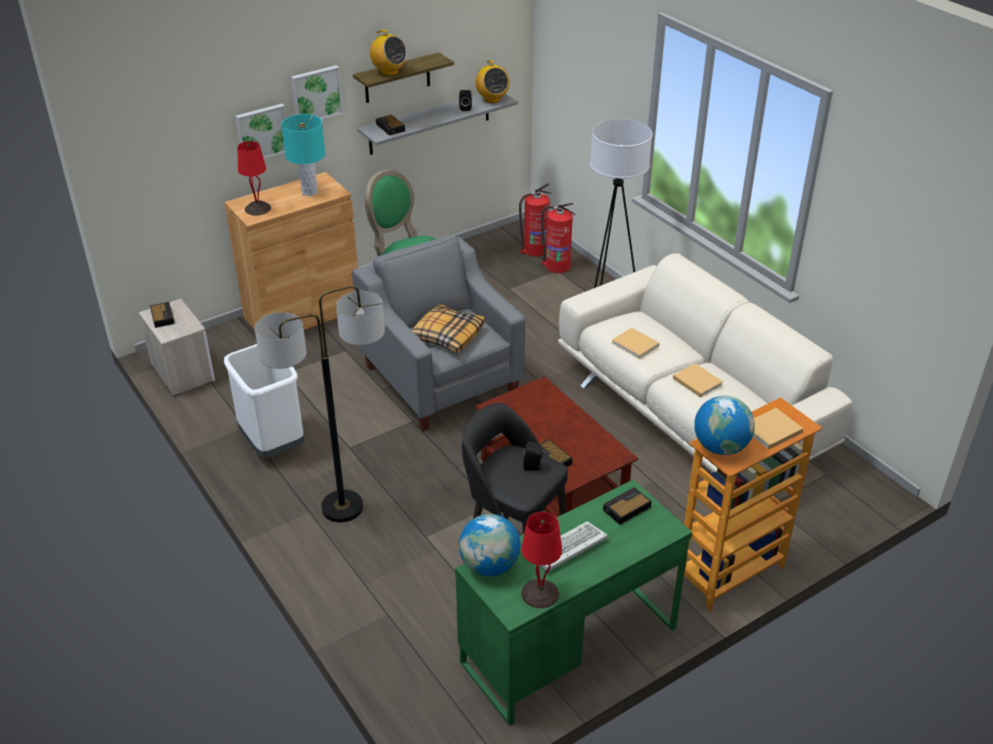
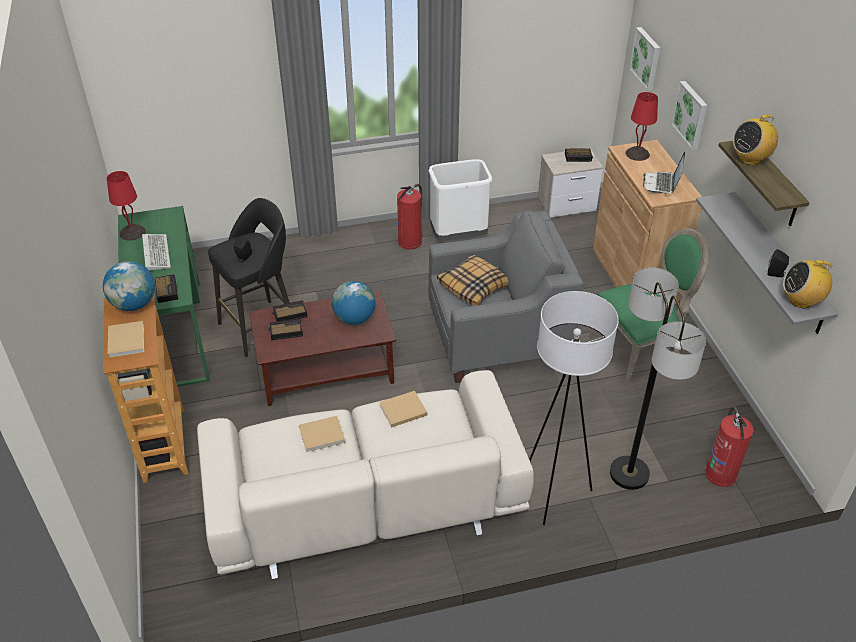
camera: 110 degrees right, 5 degrees up
(309, 192) = (662, 184): turquoise table lamp -> laptop
(316, 94) = (725, 125): picture -> picture (646, 58)
(342, 507) = (370, 258): floor lamp -> floor lamp (629, 473)
(390, 128) = (730, 212): alarm clock -> alarm clock (285, 331)
(489, 566) = (171, 218): globe -> globe (354, 318)
(557, 266) = (678, 483): fire extinguisher -> fire extinguisher (410, 241)

